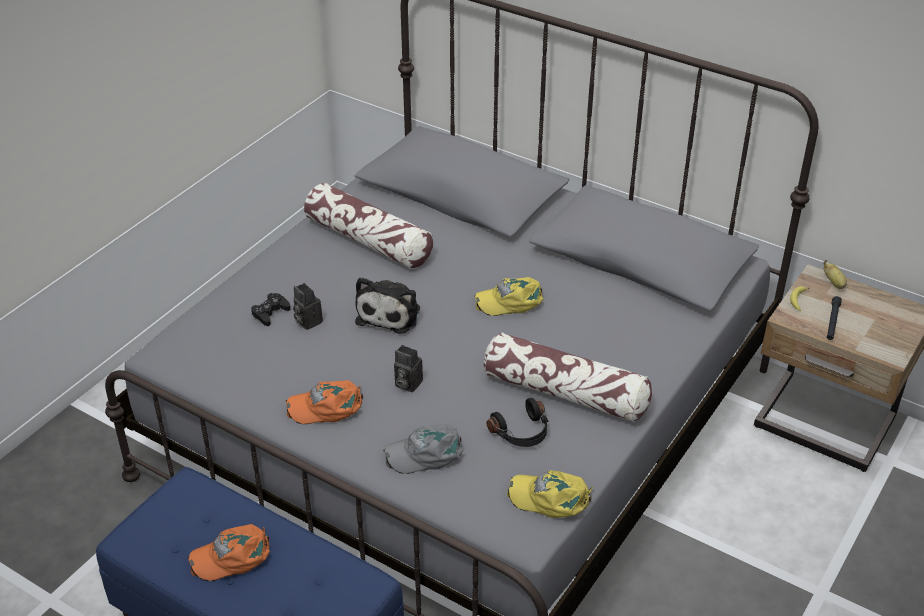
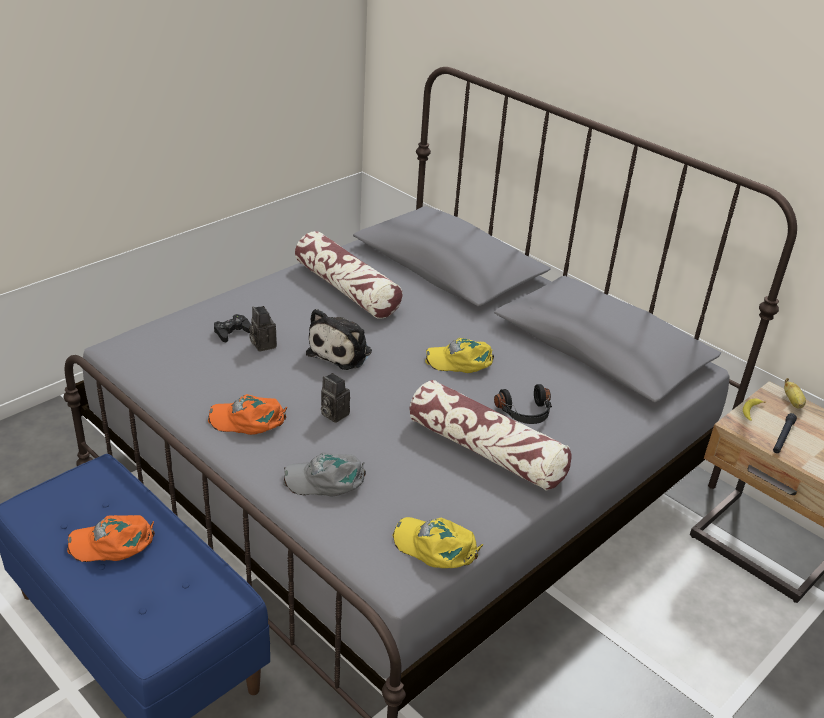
camera: 10 degrees right, 5 degrees down
(522, 433) = (429, 480): black headphones -> black headphones (525, 414)

